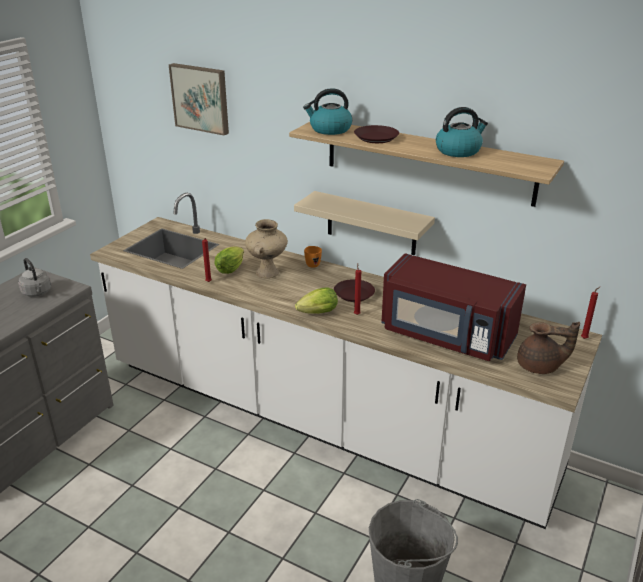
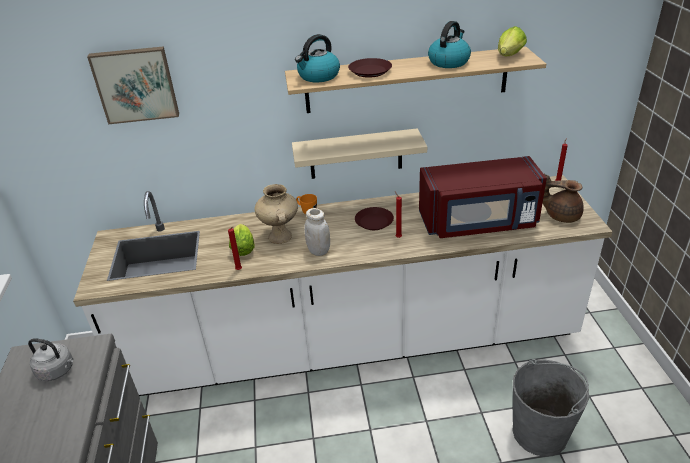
camera: 35 degrees left, 5 degrees up
(281, 295) = (319, 251): none -> white jar
(316, 313) = (367, 252): lettuce -> lettuce (508, 57)
(540, 367) = (561, 215): brown teapot -> brown teapot turned 135 degrees counterclockwise

